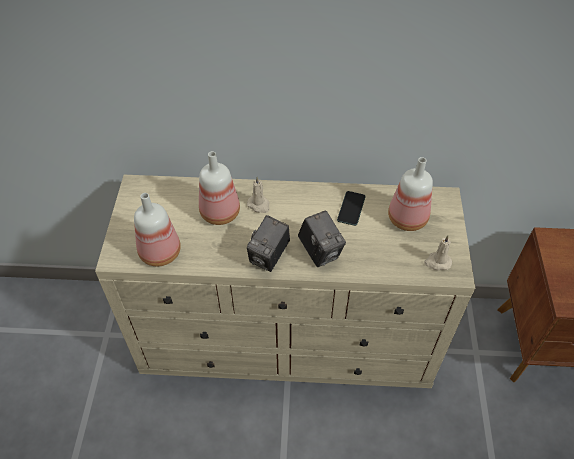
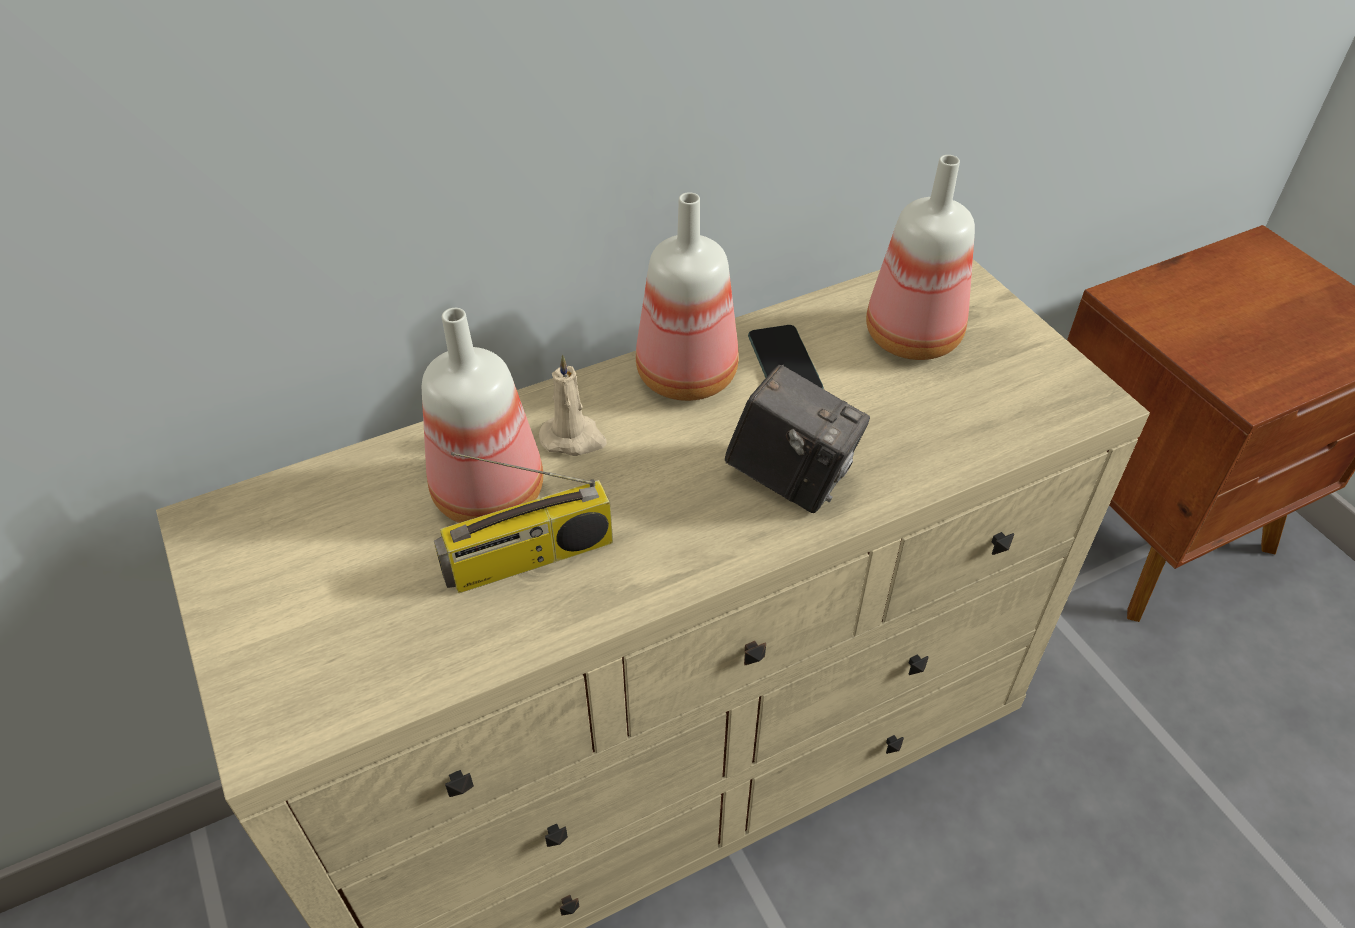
camera: 30 degrees left, 5 degrees down
(159, 252) = (390, 658): bottle -> bottle (683, 375)
(217, 240) = (529, 559): none -> radio
(269, 256) = (684, 540): camera -> none
(437, 262) = (1041, 395): beige candle -> none

